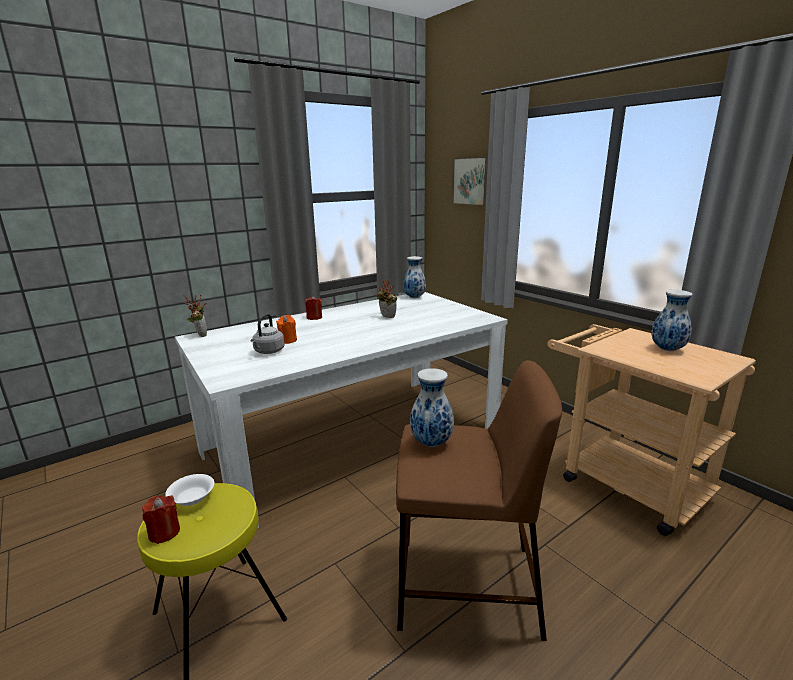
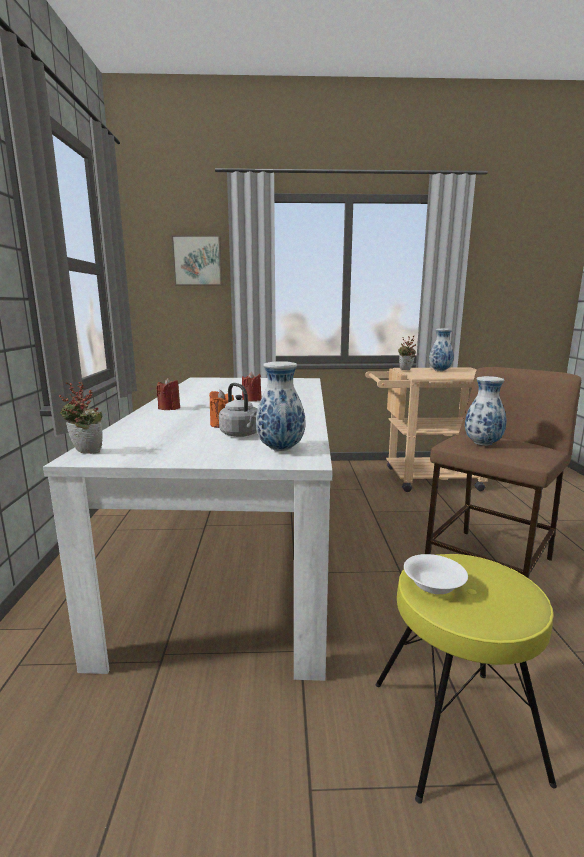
camera: 55 degrees left, 5 degrees down
(164, 532) = (500, 613): red candle -> red candle (251, 400)
(386, 317) = (236, 393): potted plant -> potted plant (405, 370)
(415, 297) = (202, 381): vase -> vase (281, 449)

